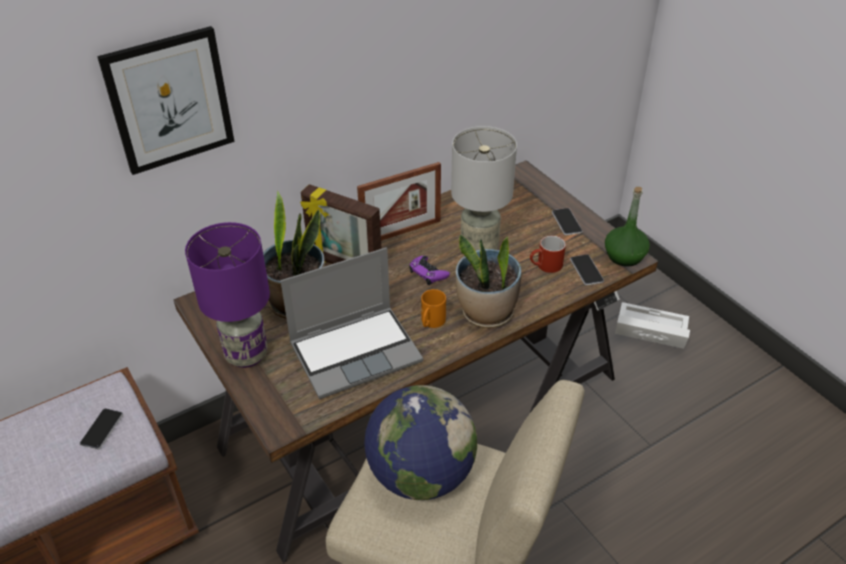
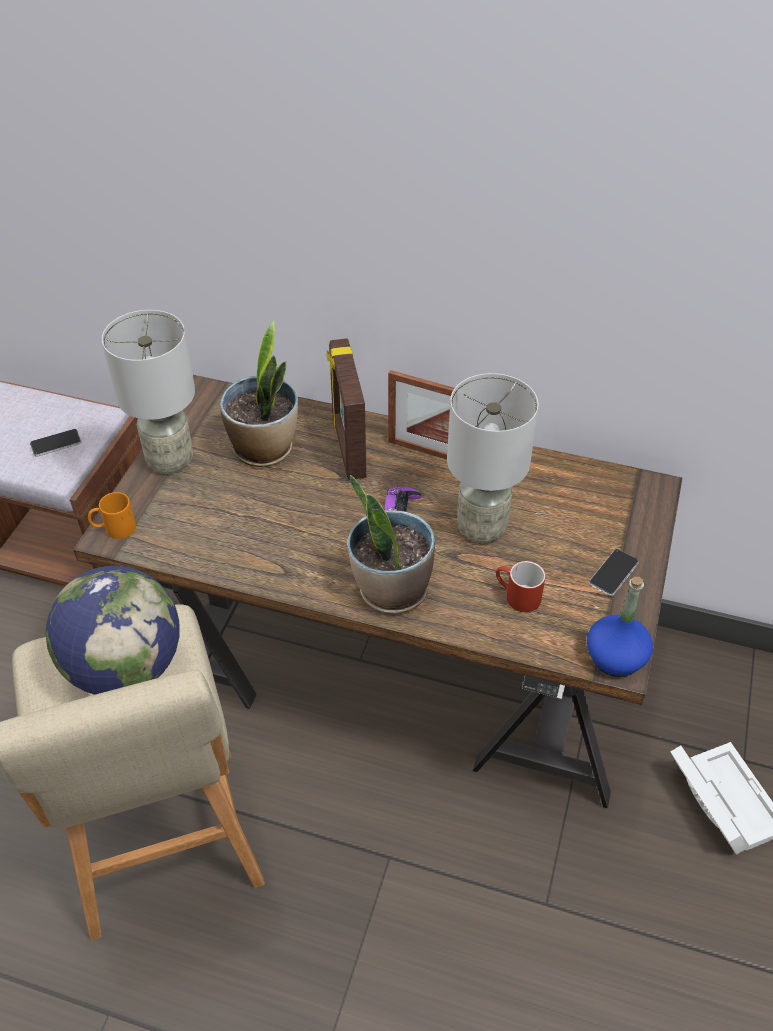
camera: 50 degrees right, 5 degrees up
(169, 100) = (214, 171): picture -> none
(246, 354) = (171, 460): purple table lamp -> grey table lamp
(356, 351) = (242, 528): laptop -> none
(431, 323) = (333, 556): orange mug -> orange mug (114, 529)
(586, 270) = (550, 636): phone -> none
(624, 256) = (615, 657): green bottle -> blue bottle

